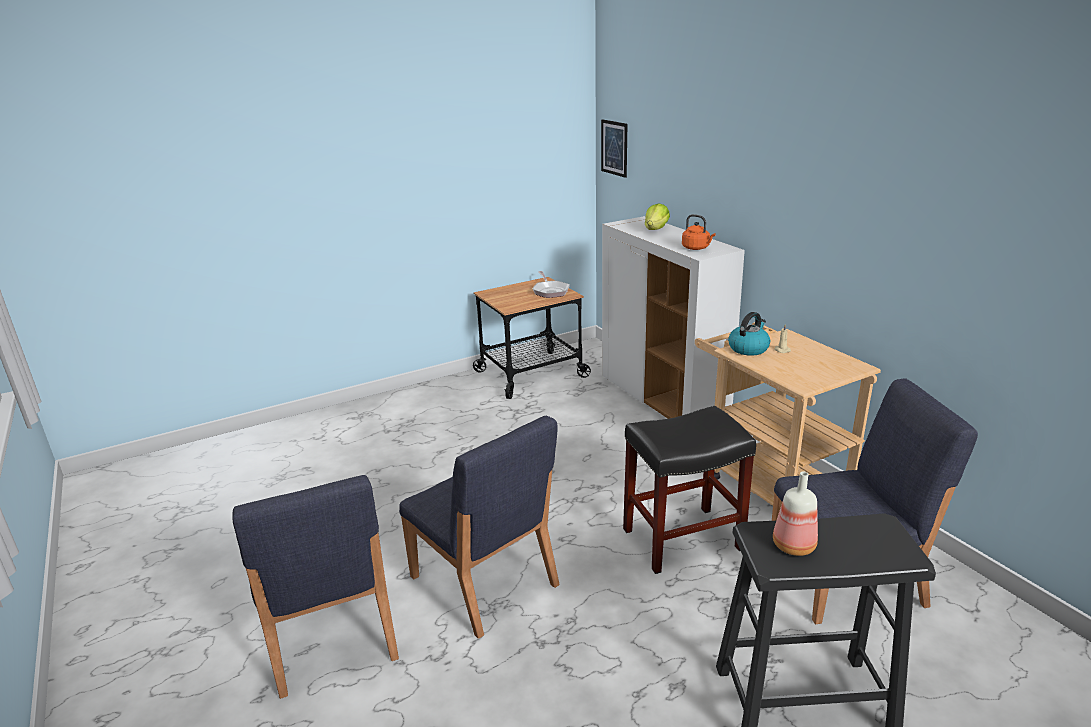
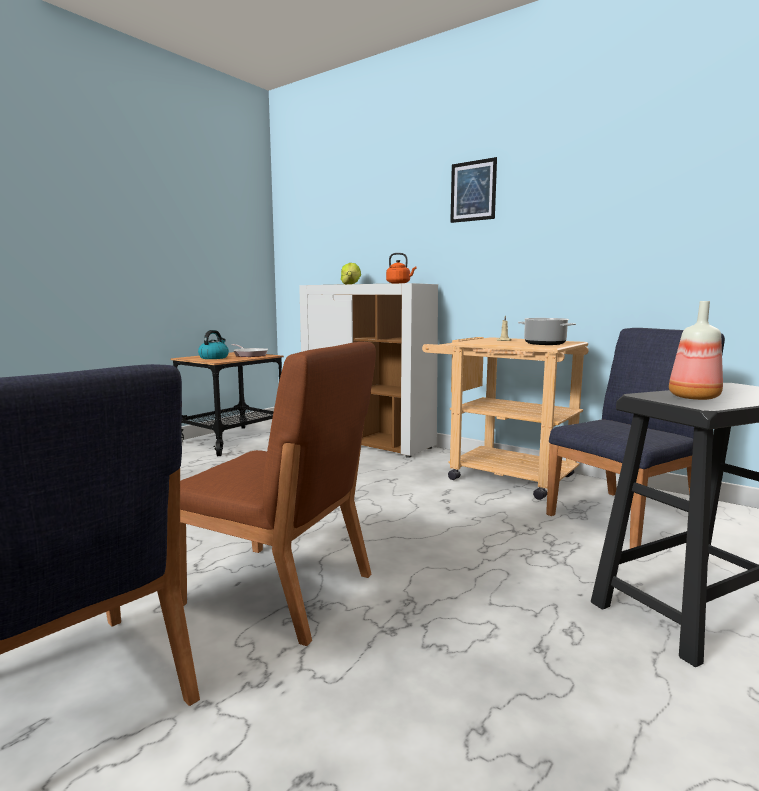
camera: 25 degrees left, 15 degrees down
(484, 582) = (279, 591): blue chair -> brown chair
(614, 148) = (294, 237): picture -> picture (473, 191)
(681, 540) = (464, 519): black stool -> none
(748, 348) = (477, 340): kettle -> kettle (214, 358)
(812, 372) = (544, 344): none -> cooking pot

